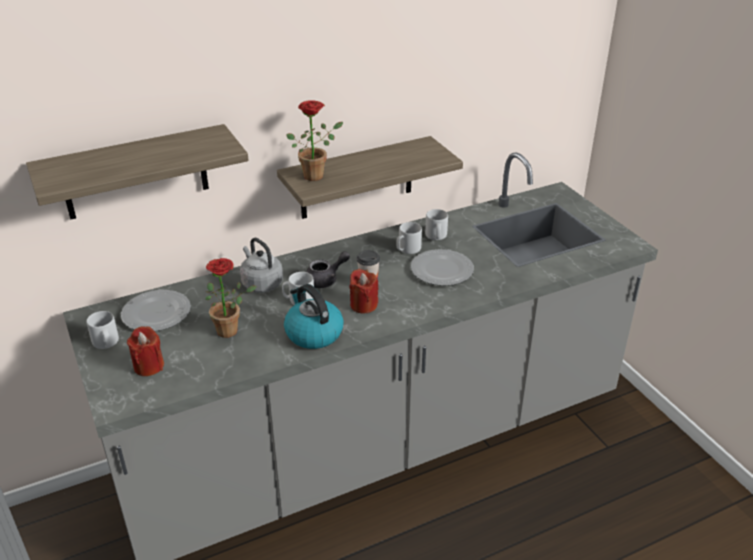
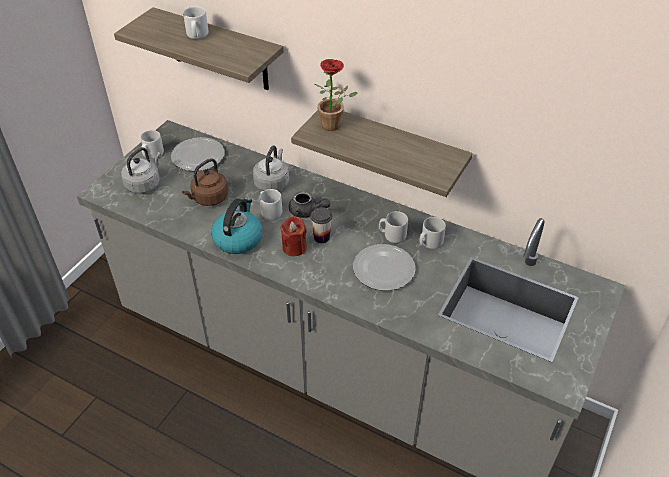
camera: 55 degrees right, 10 degrees up
(131, 155) = (197, 35): none -> grey mug
(148, 366) = (144, 184): red candle -> grey kettle
(232, 330) = (209, 198): potted plant -> brown kettle

